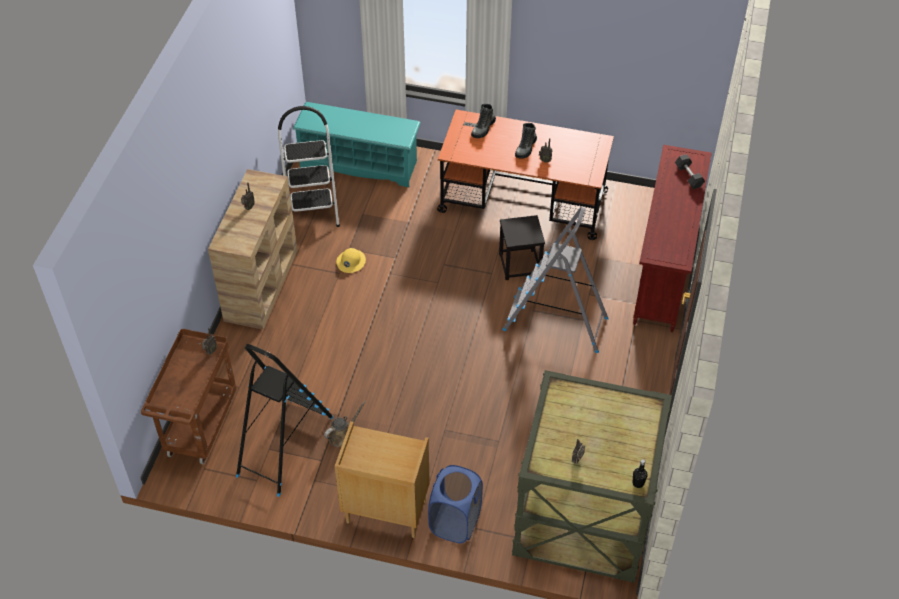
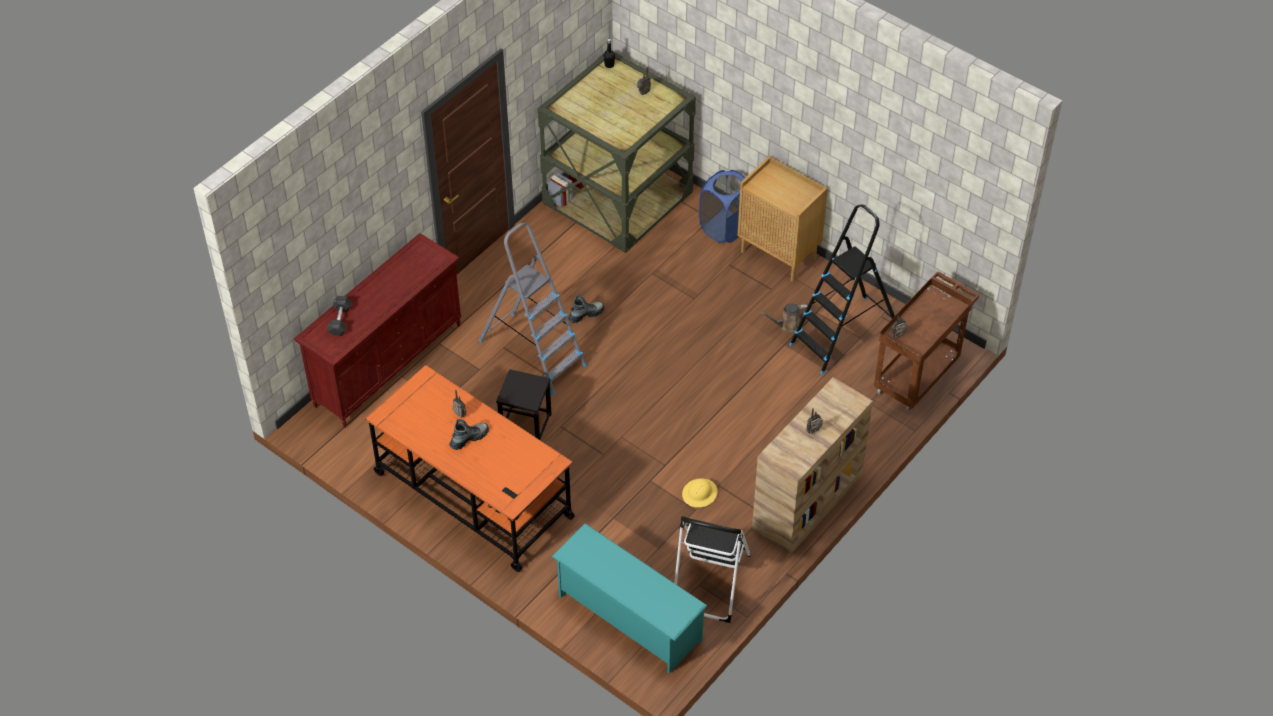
camera: 155 degrees left, 0 degrees up
(483, 128) = (498, 480): boot -> boot (586, 314)

